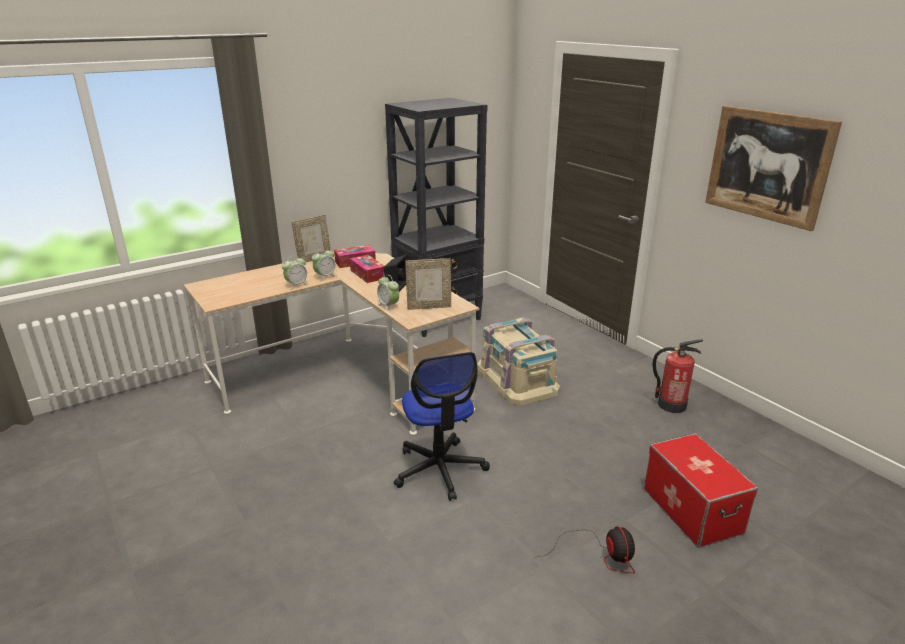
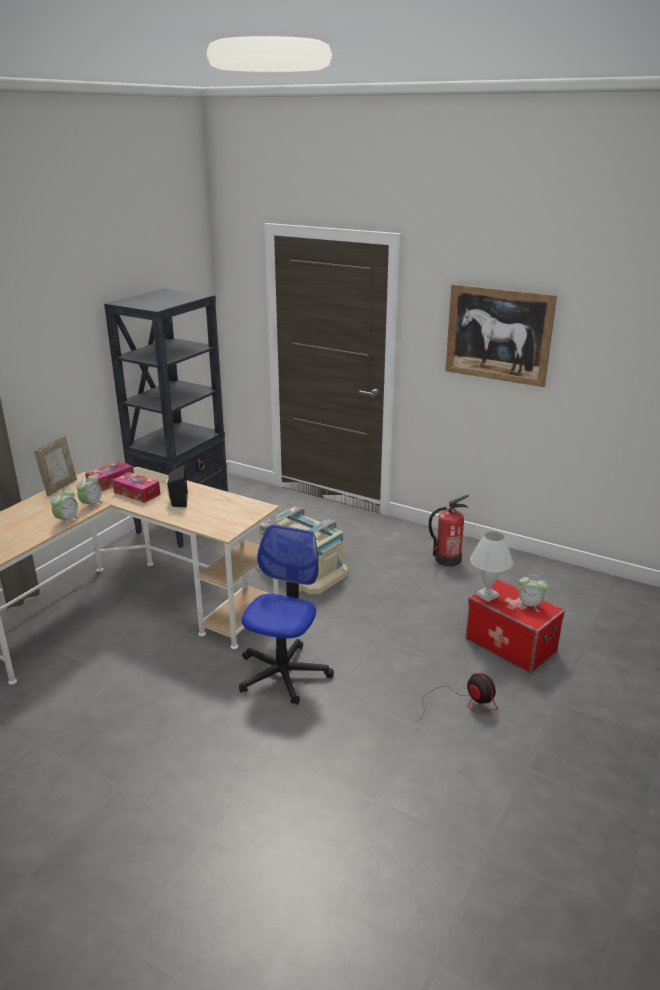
camera: 25 degrees left, 0 degrees up
(388, 306) = (188, 523): alarm clock -> alarm clock (529, 605)
(429, 307) = (230, 515): picture frame -> none
(439, 469) = (283, 674): office chair -> office chair turned 120 degrees counterclockwise
(673, 447) = (487, 595): none -> white table lamp

